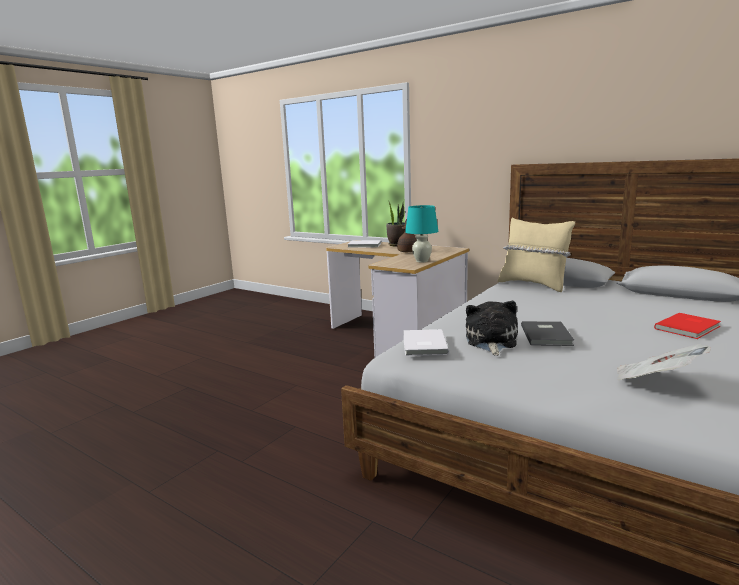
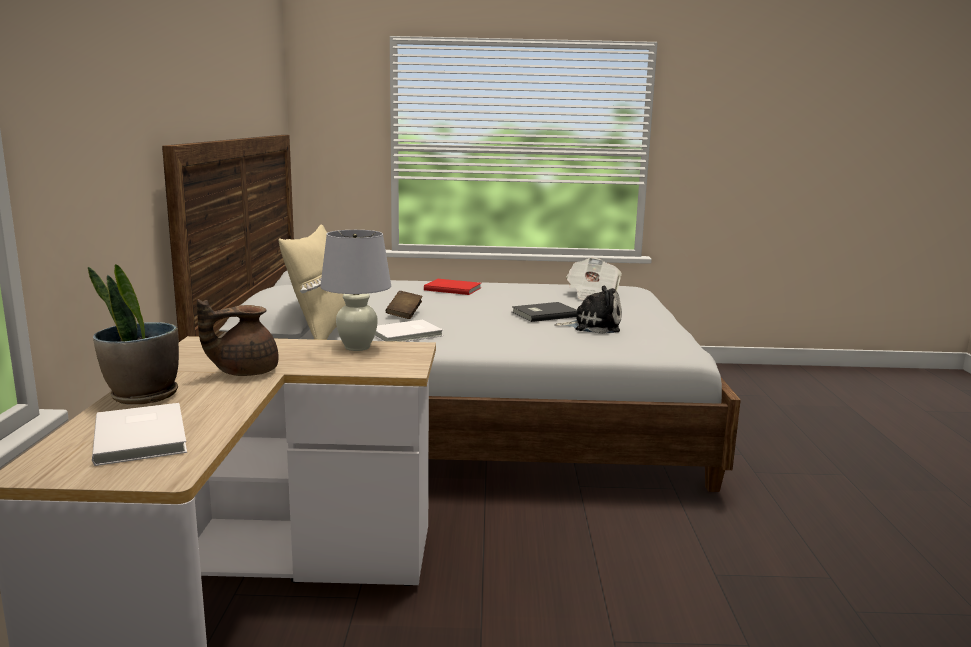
camera: 125 degrees left, 0 degrees up
(422, 261) = (357, 347): turquoise table lamp -> white table lamp
(423, 345) = (649, 343): white book -> white book (407, 334)
(491, 341) = (593, 326): plush toy -> plush toy turned 150 degrees counterclockwise
(574, 302) = (404, 314): none -> brown book

